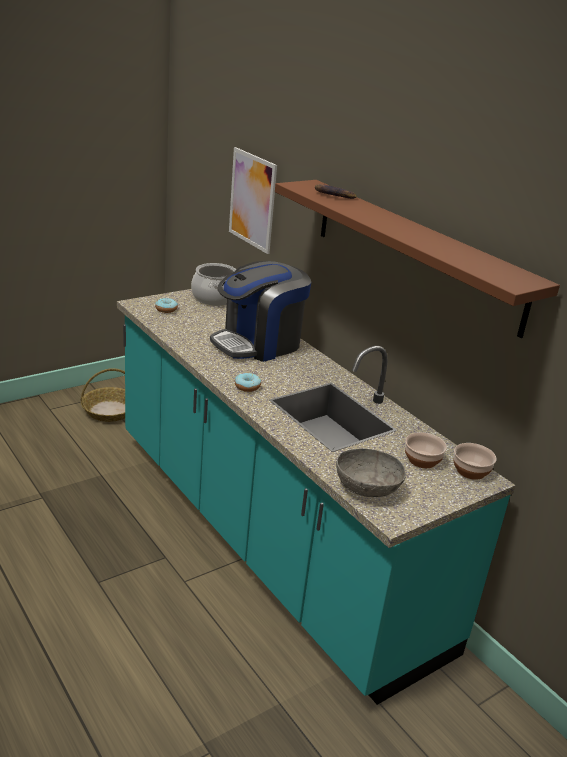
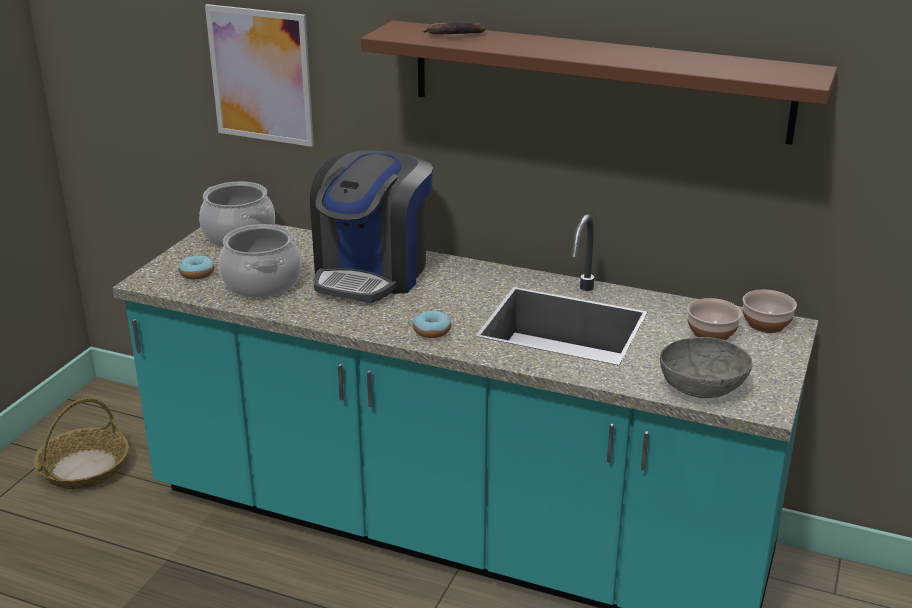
camera: 30 degrees left, 0 degrees up
(192, 326) = (262, 283): none -> cooking pot

